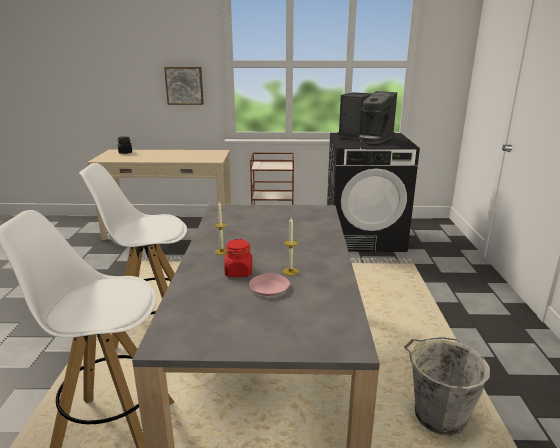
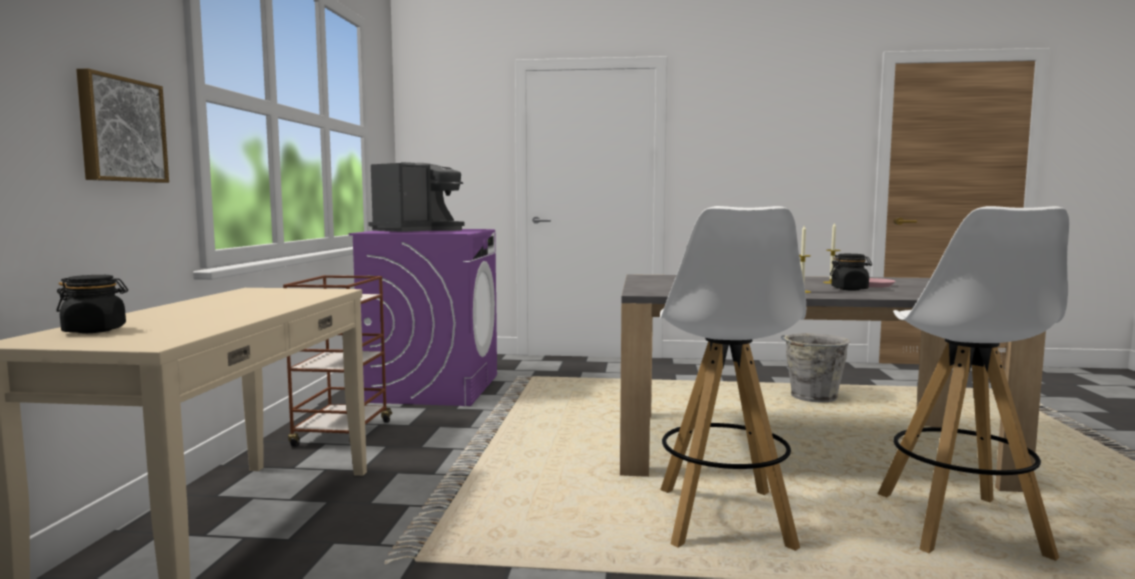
camera: 85 degrees left, 15 degrees down
(239, 272) = (849, 289): red jar -> black jar
(364, 237) = (432, 388): black washing machine -> purple washing machine

